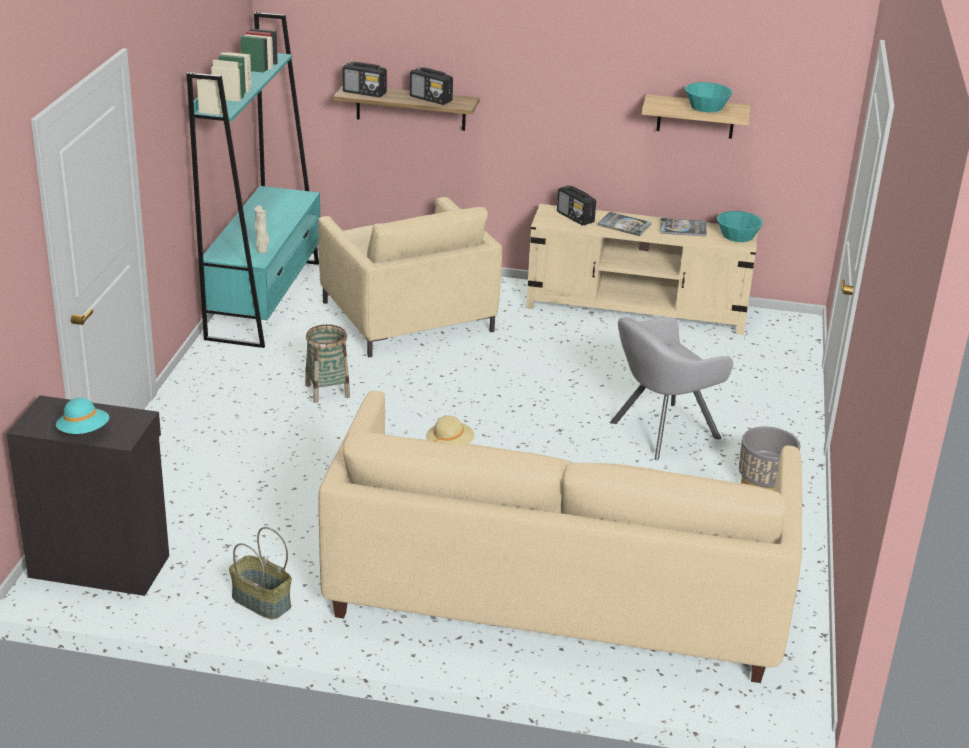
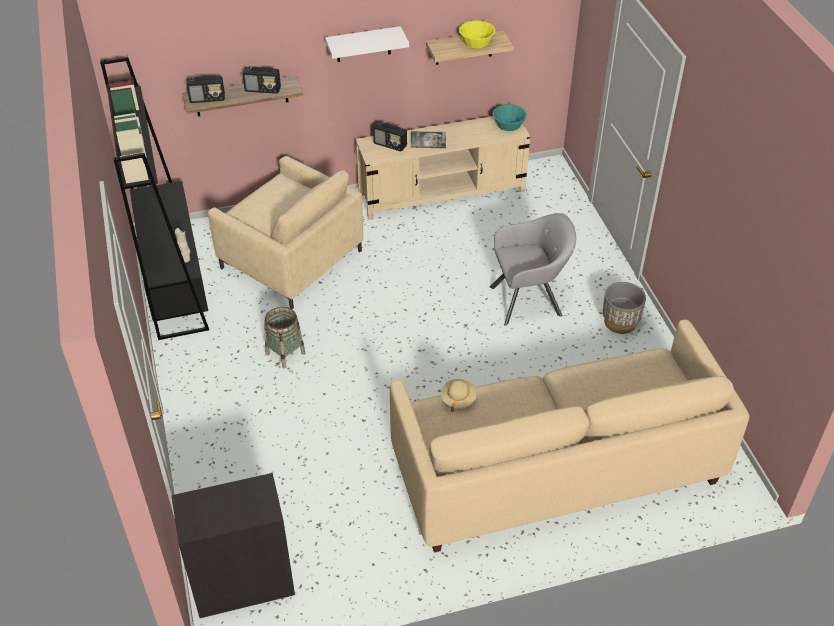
camera: 25 degrees left, 15 degrees up
(84, 431) = (235, 516): turquoise hat -> none
(260, 602) = (376, 563): basket -> none
(264, 299) = (174, 281): turquoise bookcase -> black bookcase
(566, 78) = (363, 44): none -> white shelf
(660, 431) = (529, 300): grey armchair -> grey armchair turned 135 degrees counterclockwise
(683, 228) = (469, 130): book -> none
(706, 106) = (476, 41): turquoise bowl -> yellow bowl

